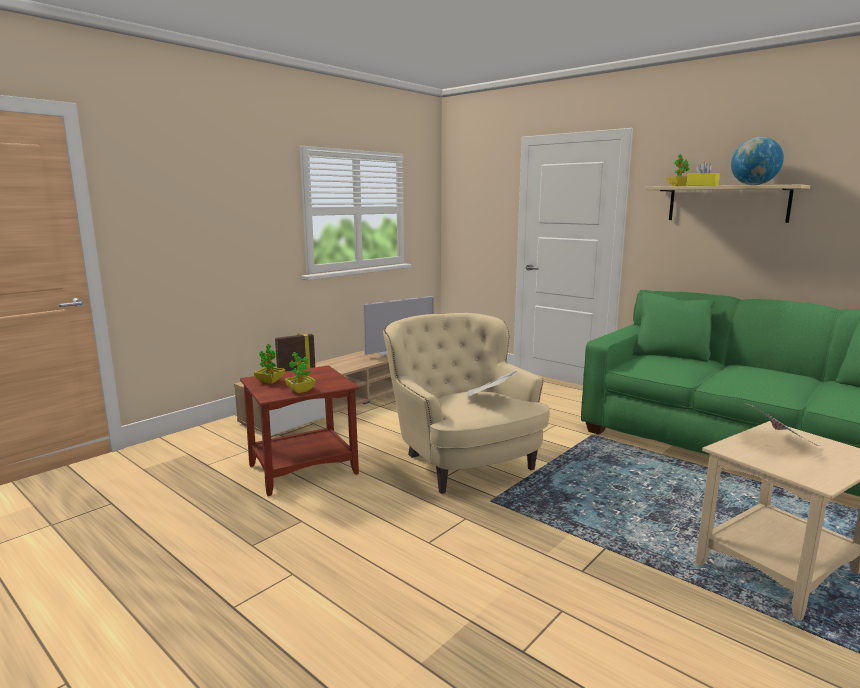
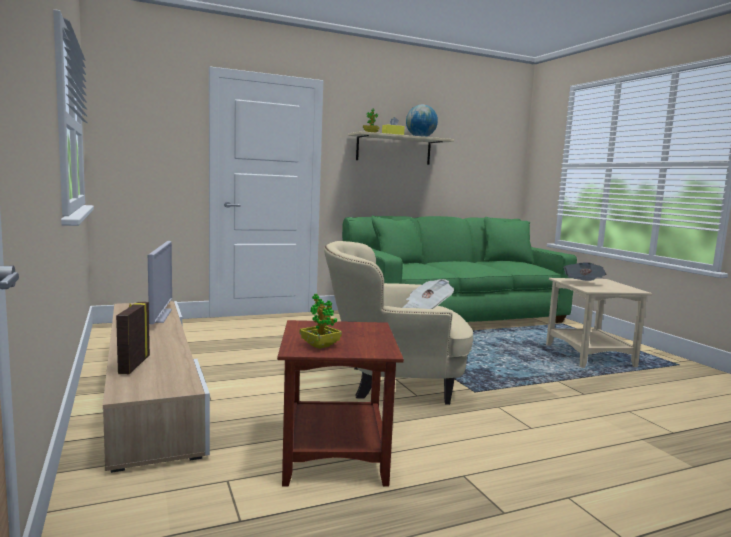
camera: 65 degrees left, 5 degrees down
(300, 390) = (377, 340): potted plant -> none

